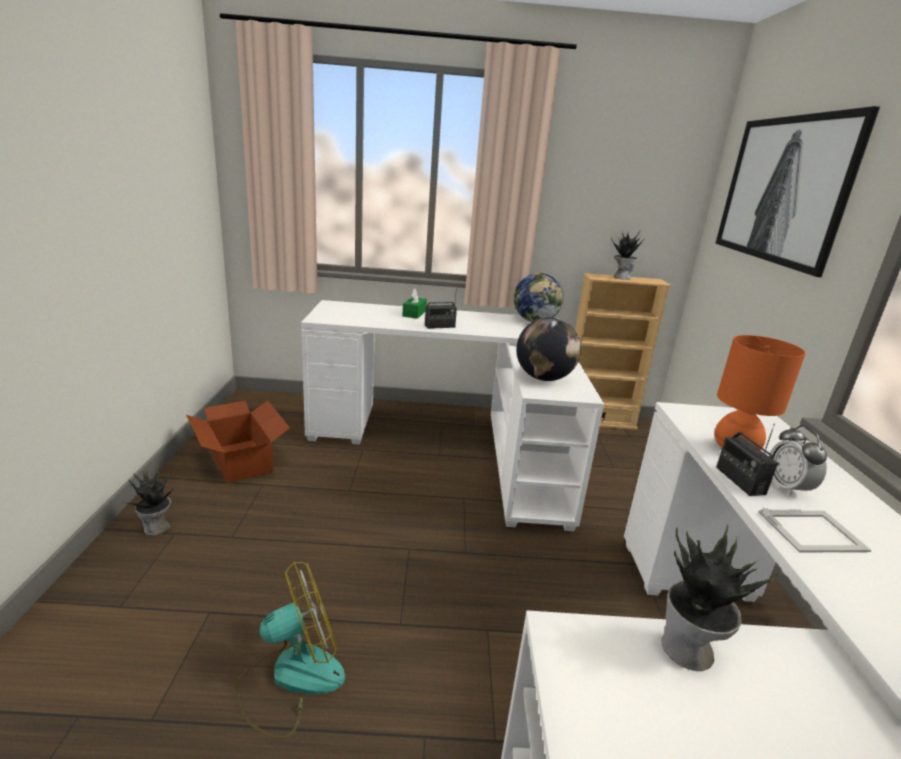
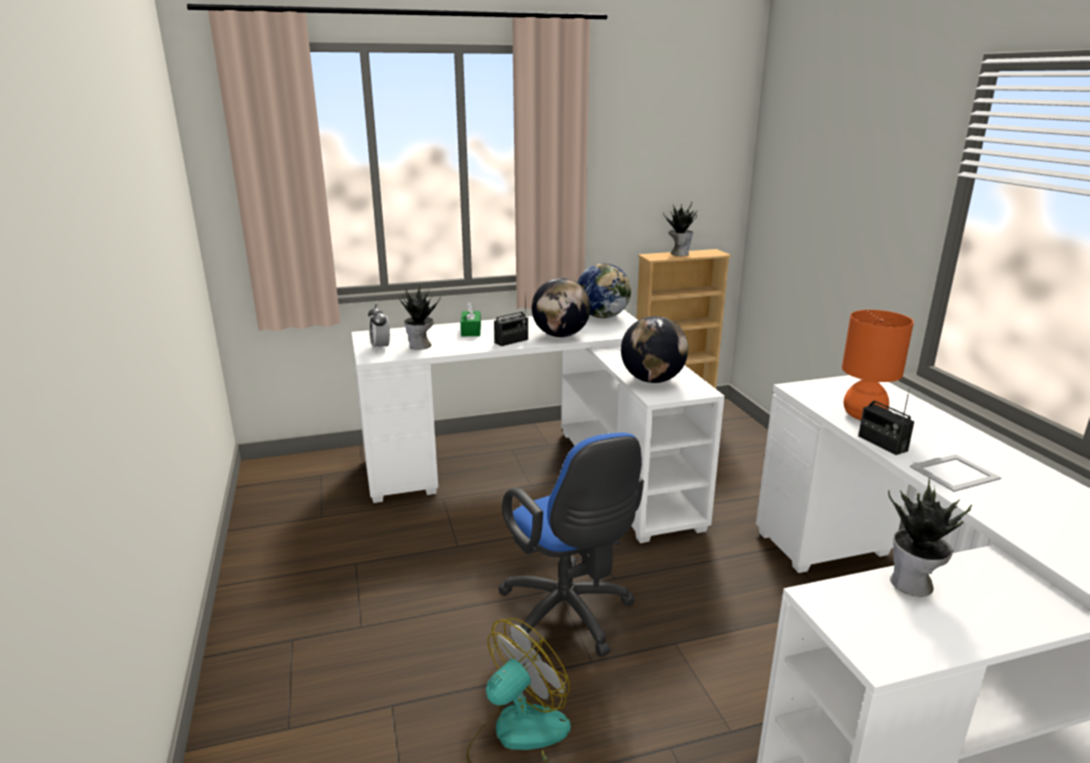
camera: 15 degrees left, 0 degrees up
(156, 528) = (266, 640): potted plant -> potted plant (420, 346)
(241, 460) = (310, 542): cardboard box -> none
(405, 576) = (569, 616): none -> blue office chair
(485, 329) = (560, 335): none -> globe
(782, 190) = (836, 154): picture -> none
(787, 488) = (920, 441): alarm clock -> alarm clock (380, 347)

